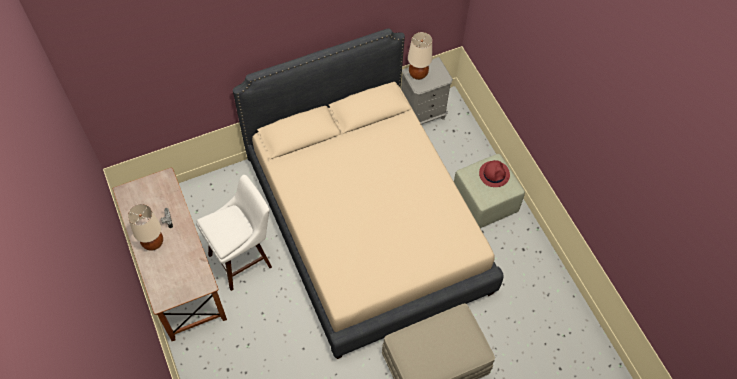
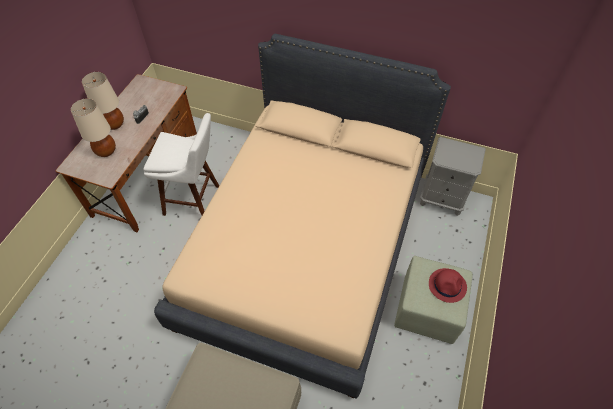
camera: 45 degrees right, 5 degrees down
(418, 74) = (450, 148): beige table lamp -> beige table lamp (106, 151)

